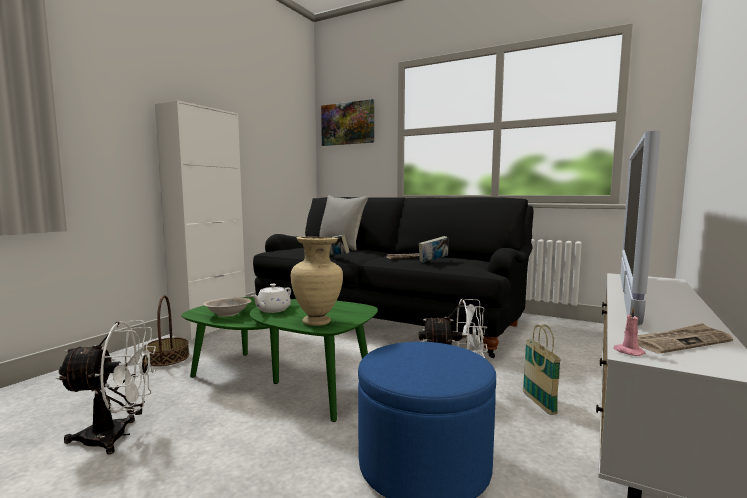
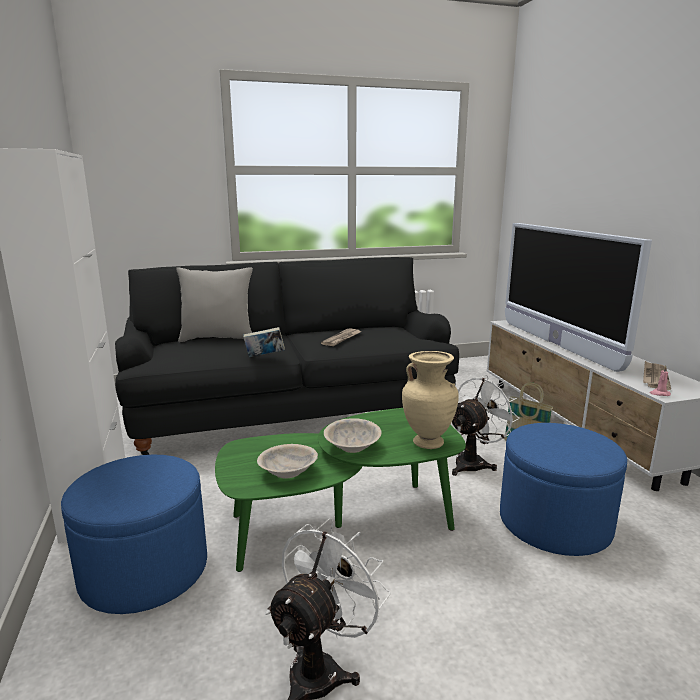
camera: 45 degrees left, 10 degrees up
(167, 358) = (144, 571): basket -> blue ottoman
(272, 310) = (352, 447): white teapot -> beige bowl
(348, 123) = (139, 149): picture -> none
(433, 261) = (377, 340): book -> none

